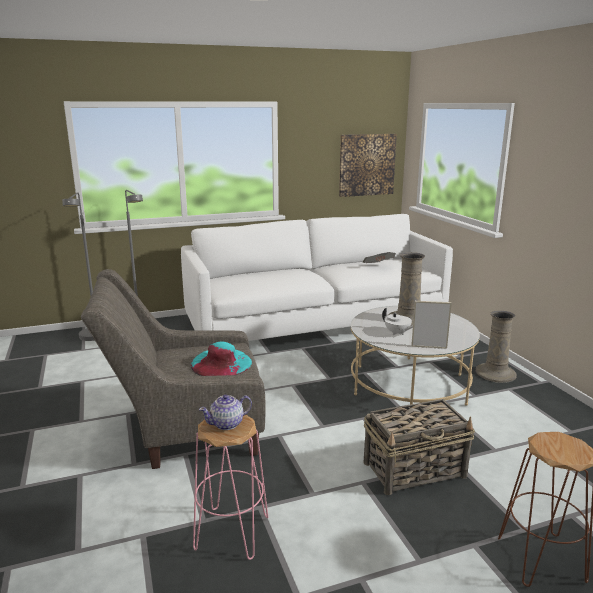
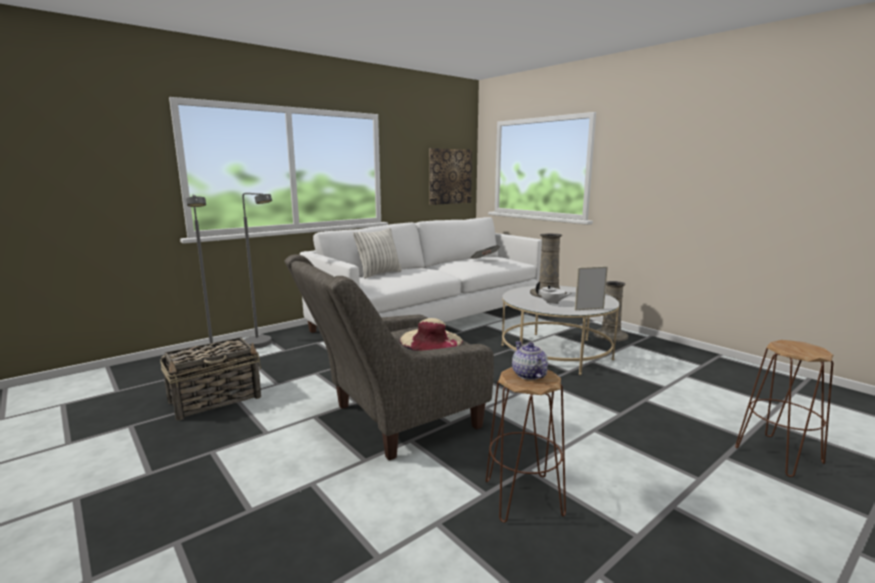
camera: 20 degrees left, 5 degrees down
(221, 363) = (431, 340): turquoise hat -> beige hat
(227, 424) = (529, 375): teapot -> teapot turned 120 degrees clockwise
(231, 532) = (523, 498): pink stool -> brown stool
(252, 274) = (379, 274): none -> pillow
(415, 469) = (624, 412): basket -> basket (216, 399)

